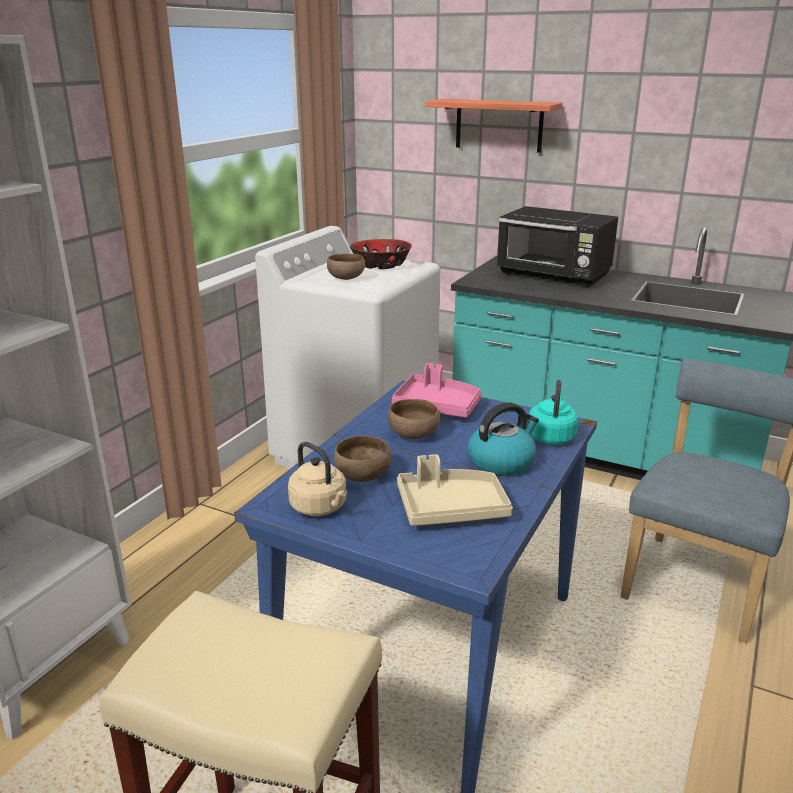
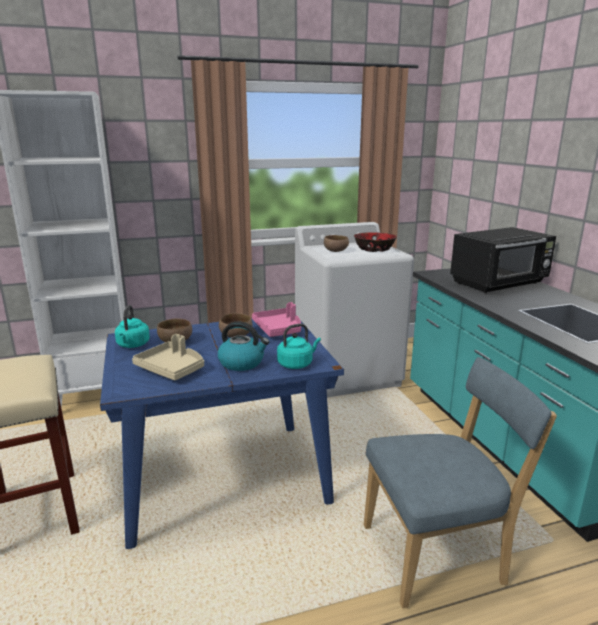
camera: 45 degrees right, 5 degrees down
(320, 507) = (132, 345): beige kettle -> turquoise kettle
(499, 125) = (506, 162): shelf -> none
(554, 276) = (499, 283): black microwave -> black microwave turned 105 degrees counterclockwise

